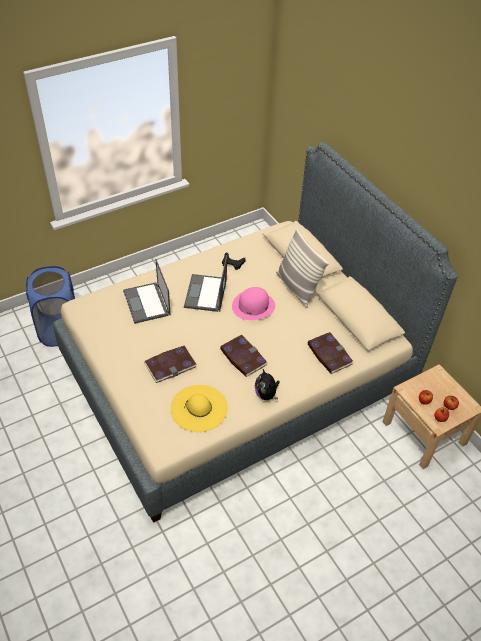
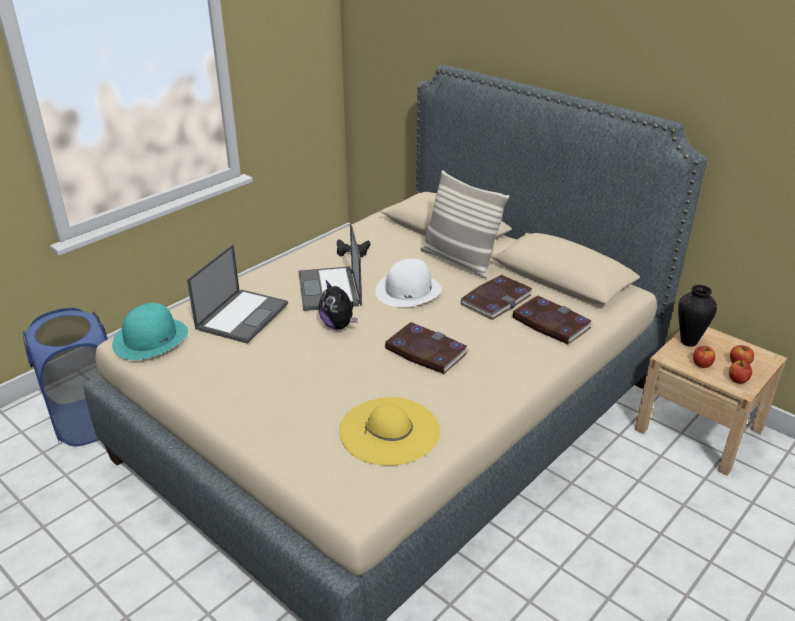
camera: 15 degrees left, 15 degrees down
(91, 308) = (150, 338): none -> turquoise hat
(147, 303) = (242, 315): laptop -> laptop turned 120 degrees counterclockwise
(170, 365) = (314, 384): book -> book (496, 300)
(253, 306) = (408, 290): pink hat -> white hat
(266, 394) = (487, 390): plush toy -> plush toy (338, 326)
(426, 381) = (688, 342): none -> vase

